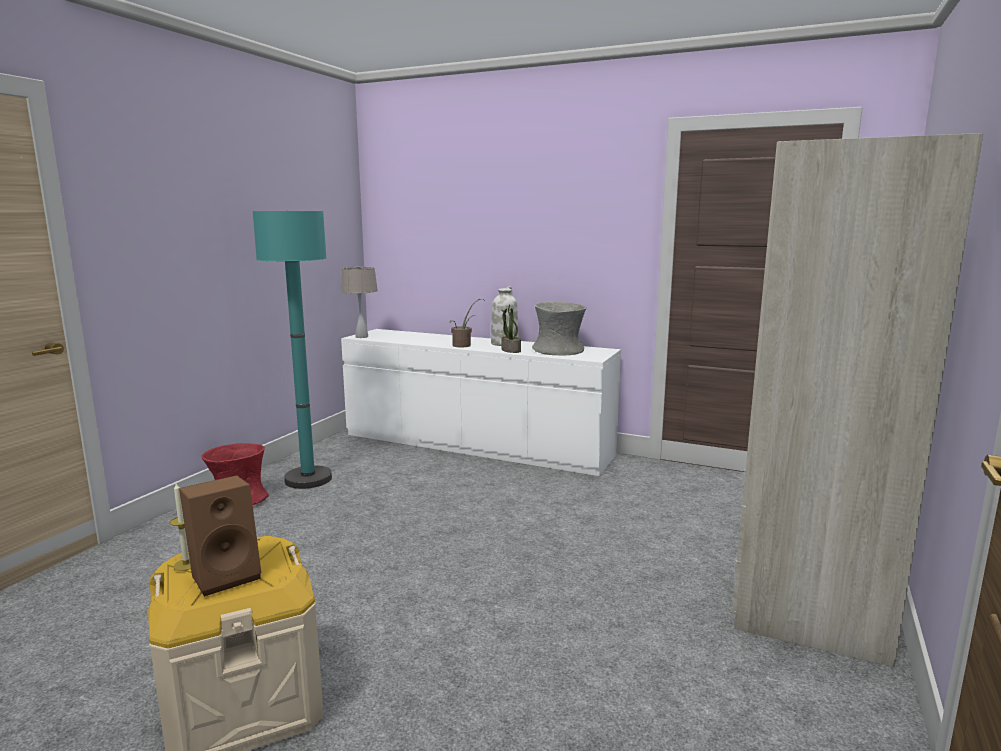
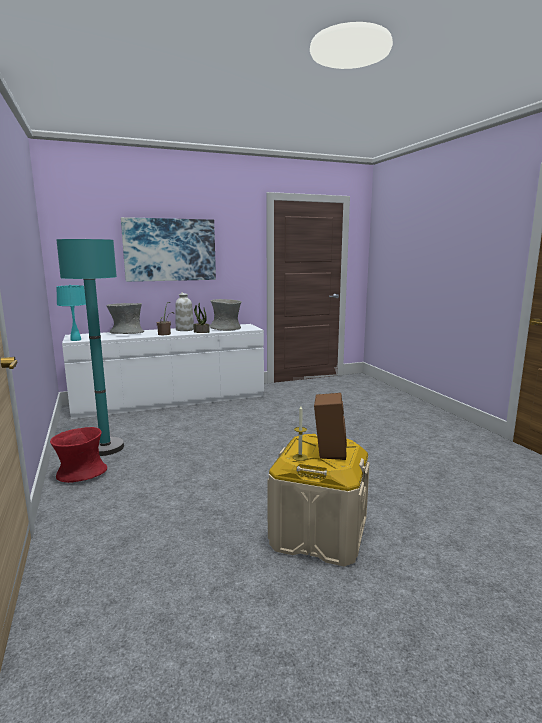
camera: 45 degrees left, 0 degrees up
(362, 336) = (76, 340): beige table lamp -> turquoise table lamp
(429, 337) = (127, 333): none -> grey vase
(504, 221) = (170, 250): none -> picture
(806, 581) = (399, 406): beige wardrobe -> none

